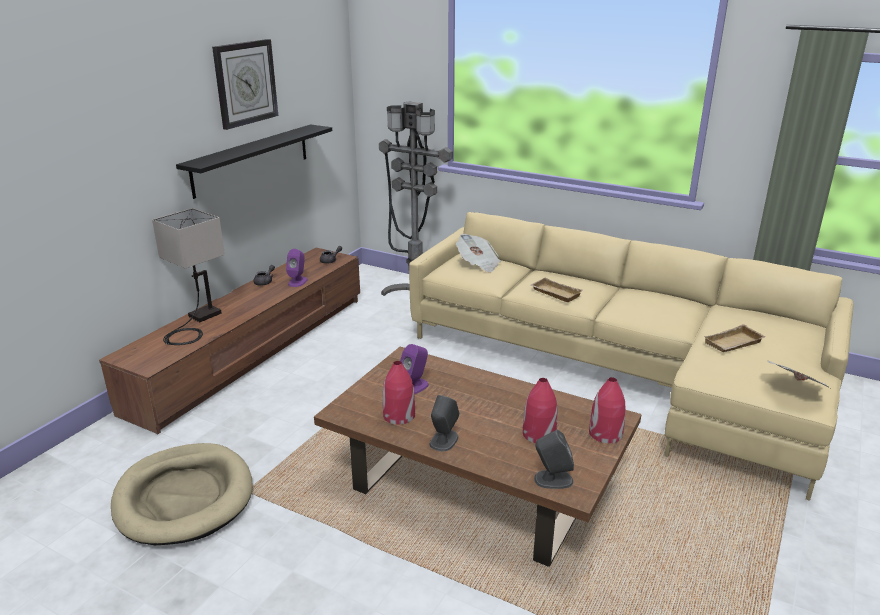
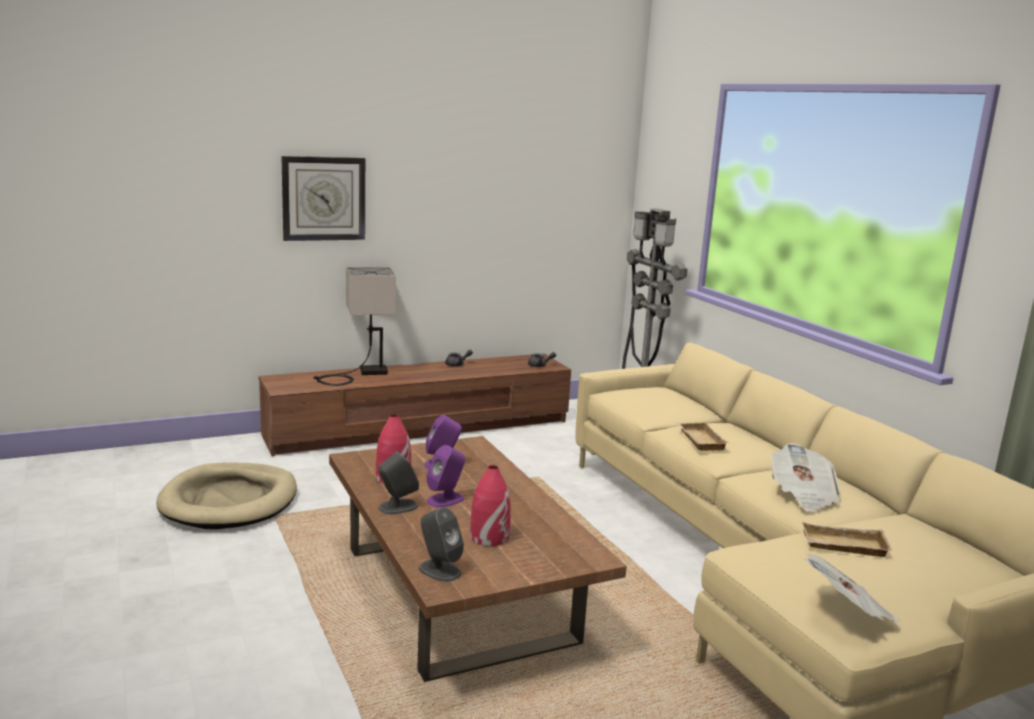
camera: 35 degrees right, 10 degrees down
(245, 83) = (482, 163): wall clock -> wall clock (323, 198)
(252, 159) = (476, 239): black shelf -> none
(298, 281) = (485, 371): purple speaker -> purple speaker (446, 499)
(478, 264) = (658, 396): newspaper -> newspaper (803, 495)
(605, 433) = (555, 563): red vase -> none

